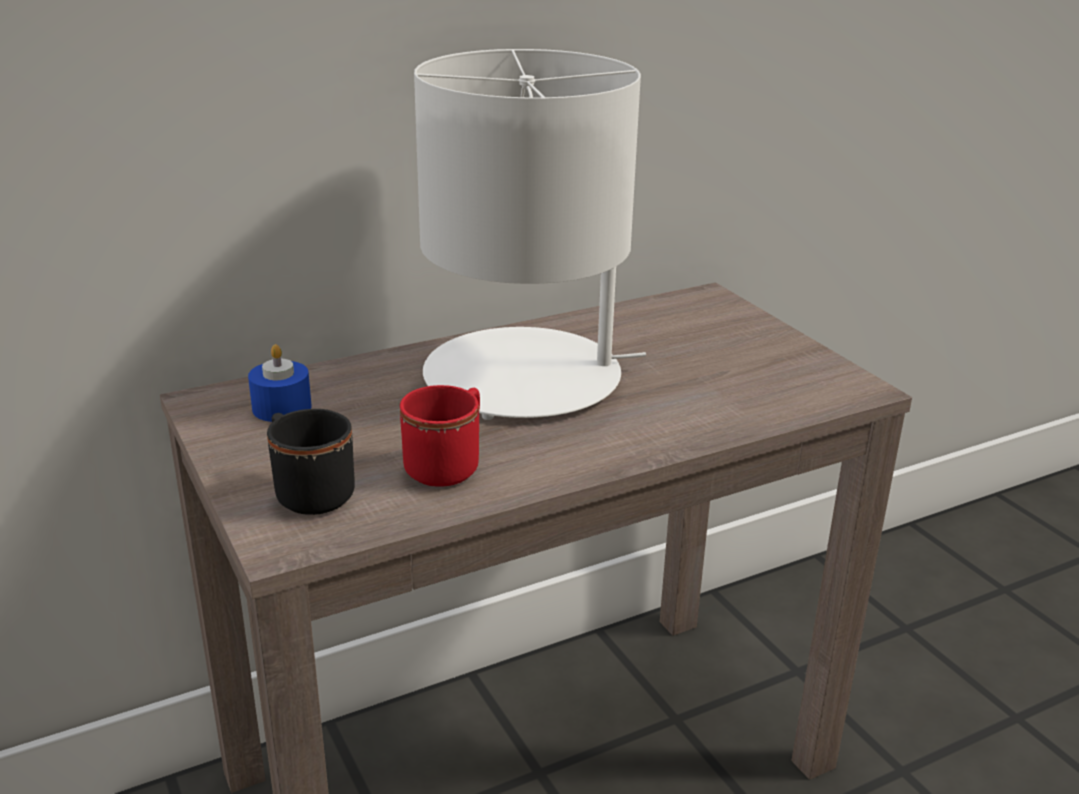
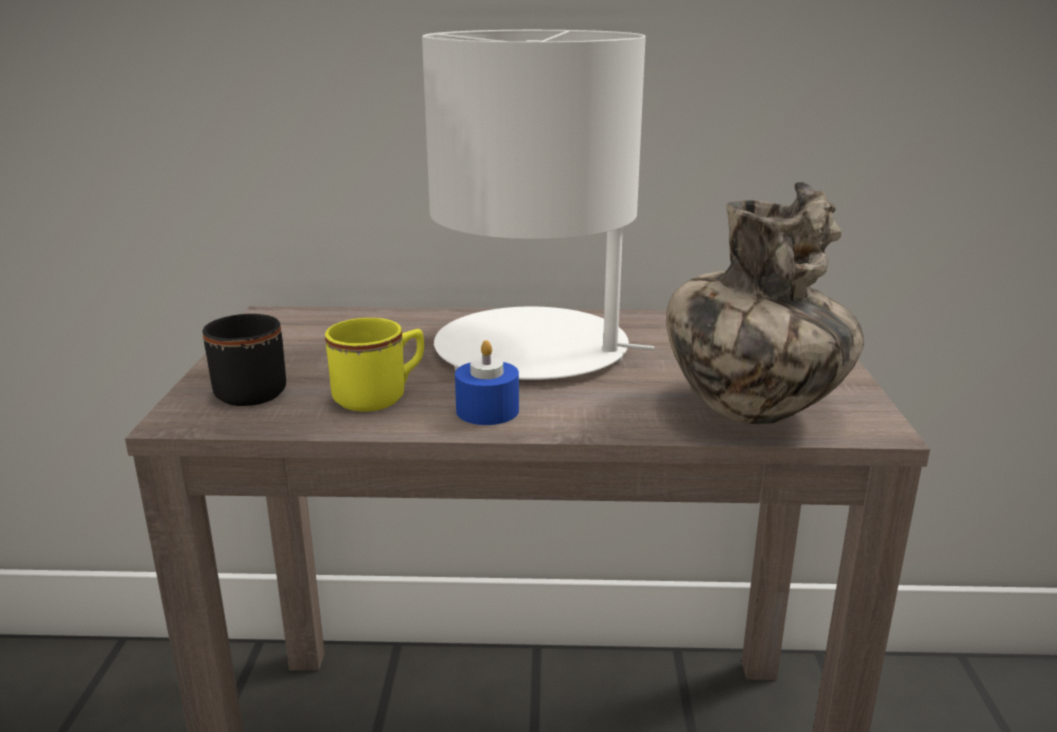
camera: 30 degrees right, 5 degrees down
(282, 407) = (315, 330): blue candle -> blue candle (487, 410)
(448, 464) = (380, 396): red mug -> yellow mug
(765, 395) = (750, 410): none -> vase

